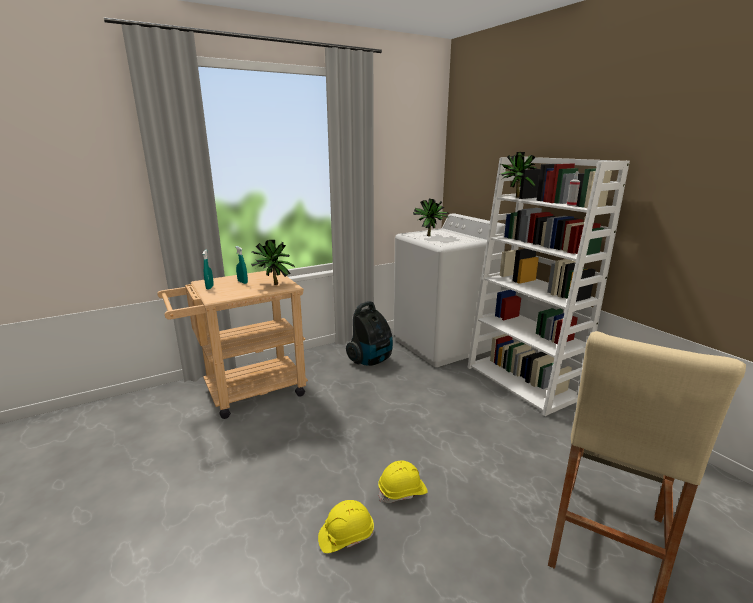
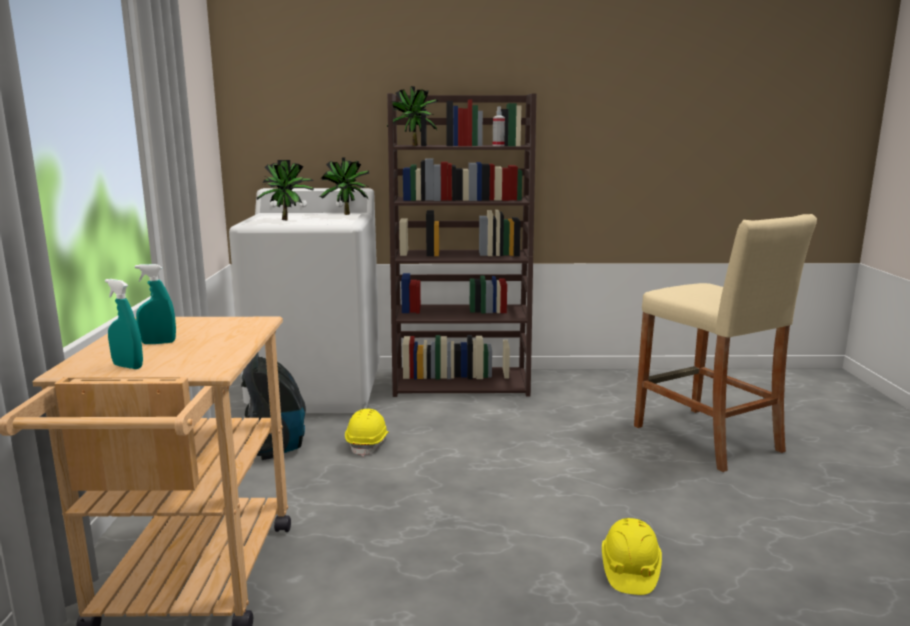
camera: 60 degrees left, 5 degrees down
(273, 285) = (225, 328): potted plant -> potted plant (346, 215)
(402, 491) = (582, 511): yellow hard hat -> yellow hard hat (368, 443)
(523, 382) = (462, 382): white bookcase -> brown bookcase

